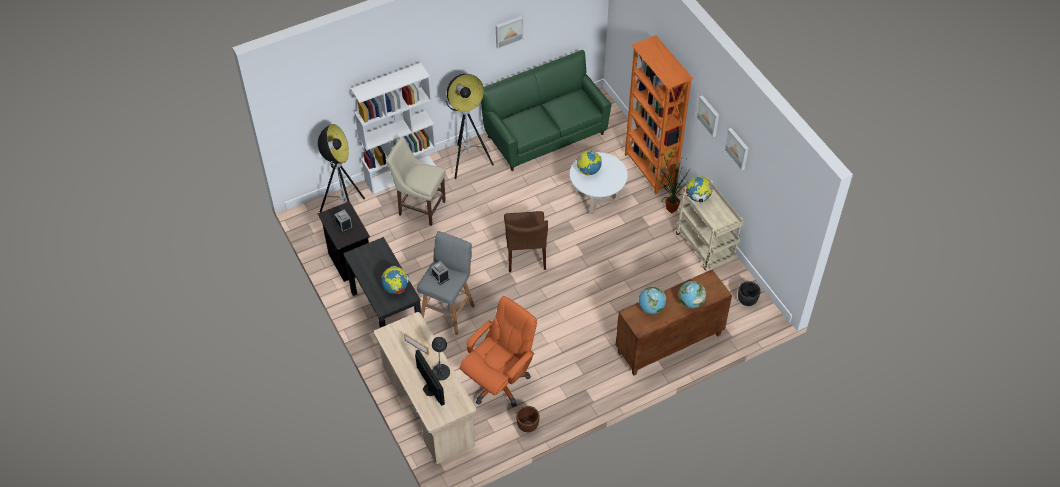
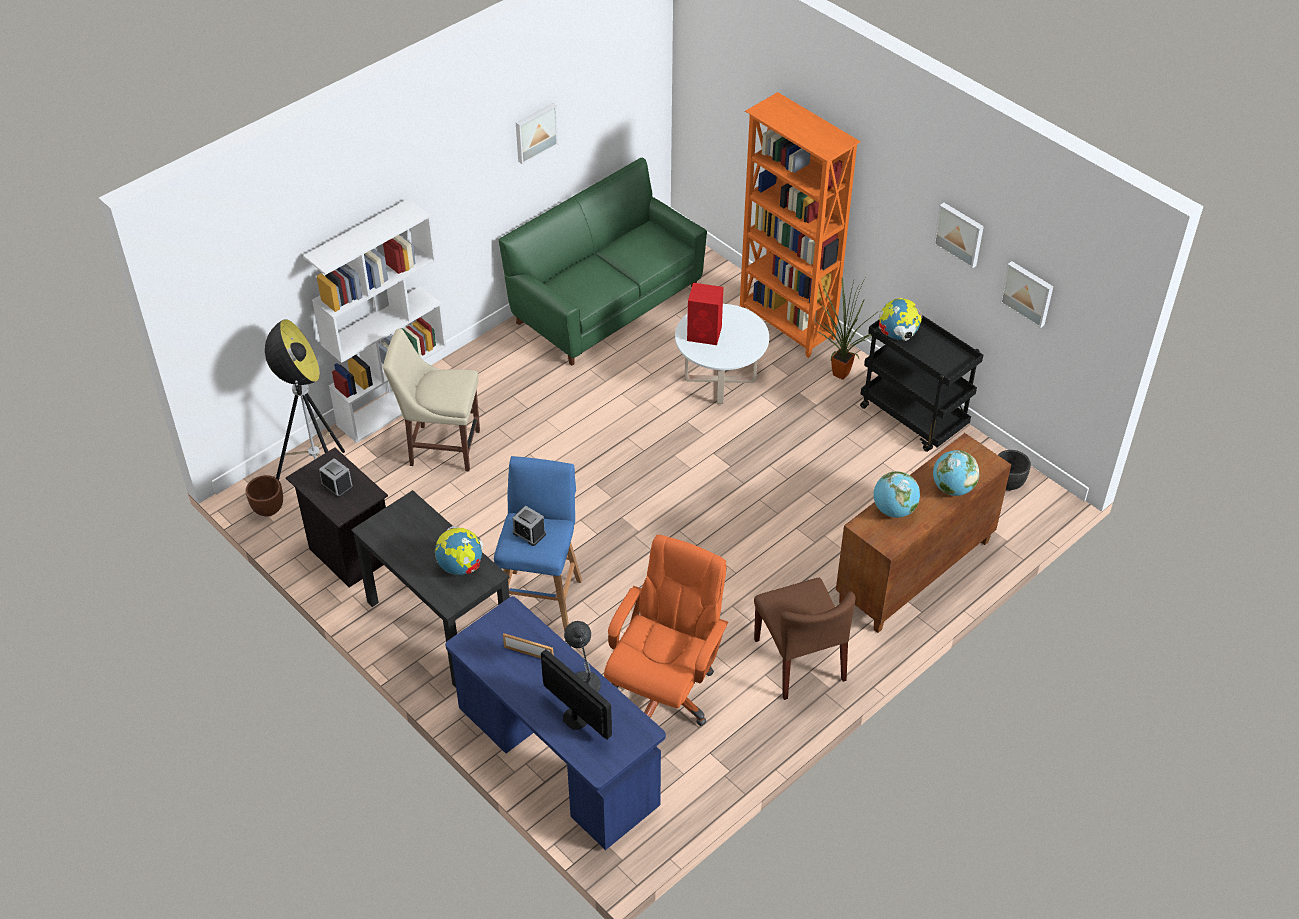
camera: 15 degrees left, 5 degrees down
(427, 406) = (557, 758): beige desk -> blue desk
(448, 311) = (541, 597): grey stool -> blue stool
(468, 161) = (497, 365): floor lamp -> none
(525, 254) = (637, 483): brown chair -> brown chair (800, 660)
(527, 426) = (736, 752): brown planter -> brown planter (268, 510)
(588, 171) = (705, 334): globe -> red speaker
(705, 247) = (914, 418): beige cart -> black cart
(709, 115) = (895, 196): picture -> picture (1028, 293)

